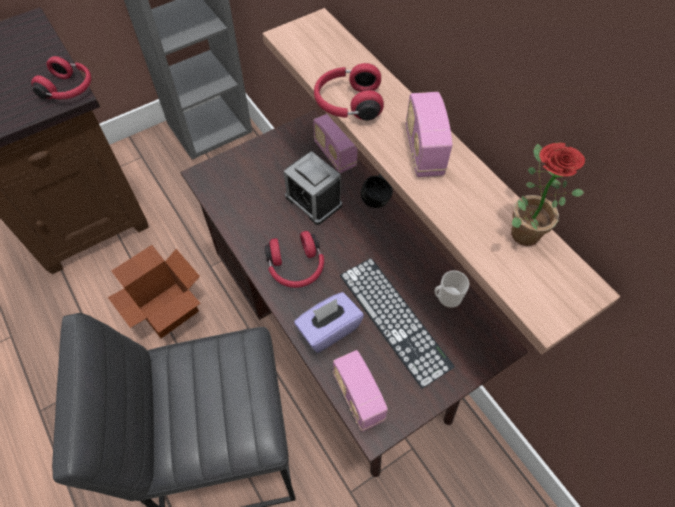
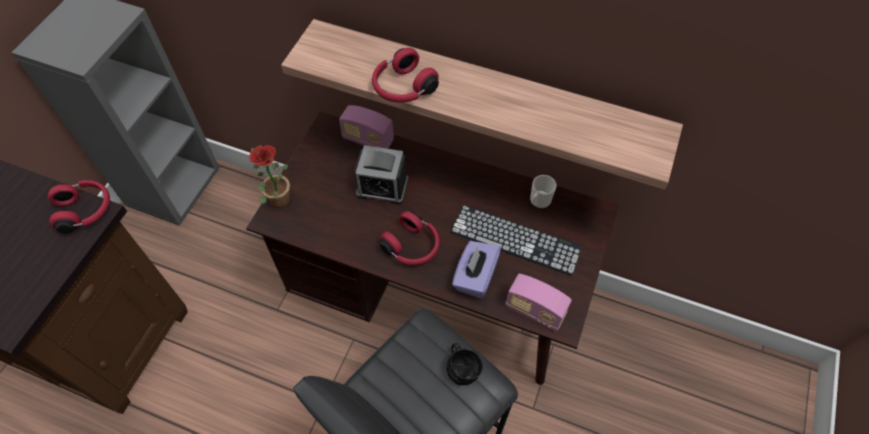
camera: 35 degrees left, 0 degrees up
(168, 310) = (269, 371): cardboard box -> none
(377, 198) = (430, 156): black mug -> black mug (462, 368)
(423, 151) = (488, 95): radio -> none
(521, 229) = (594, 114): potted plant -> potted plant (276, 198)

